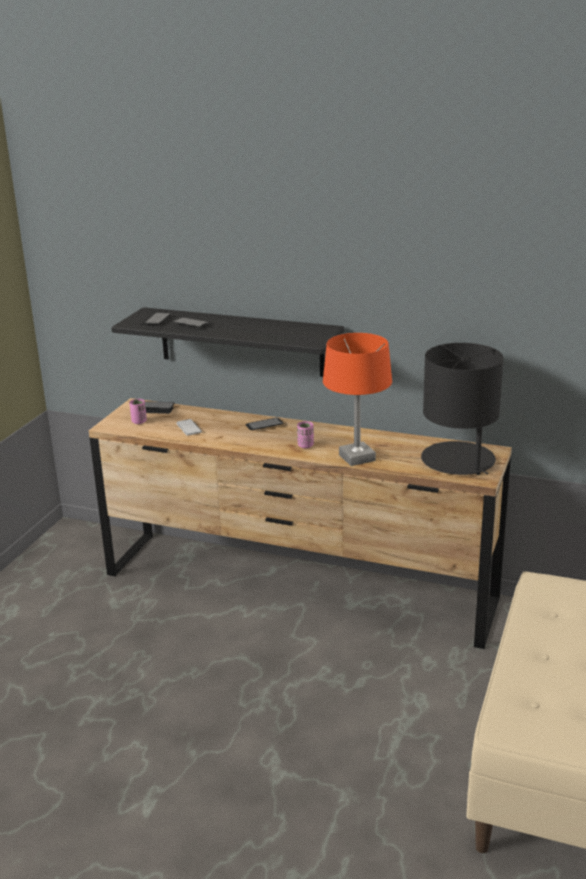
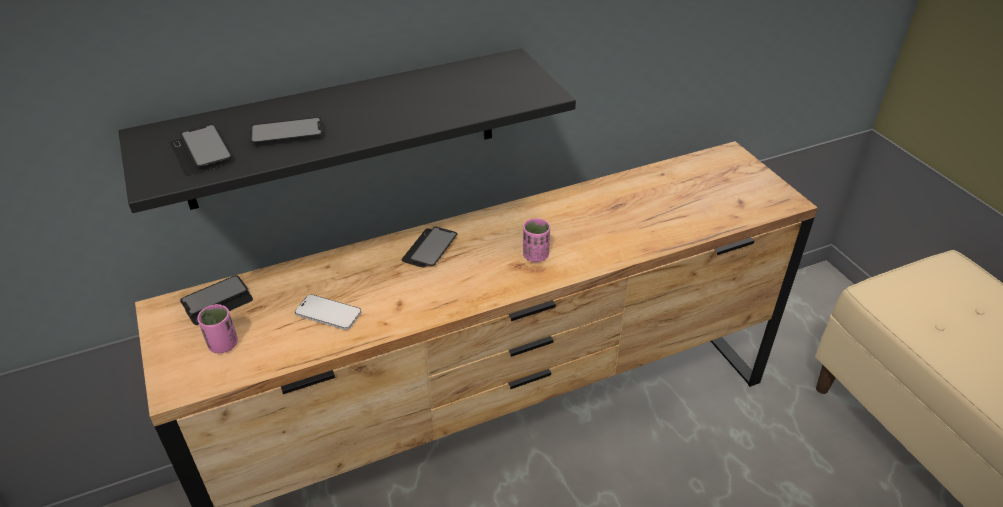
camera: 45 degrees left, 15 degrees up
(357, 457) = (623, 241): orange table lamp -> none
(458, 461) = (725, 187): black table lamp -> none

